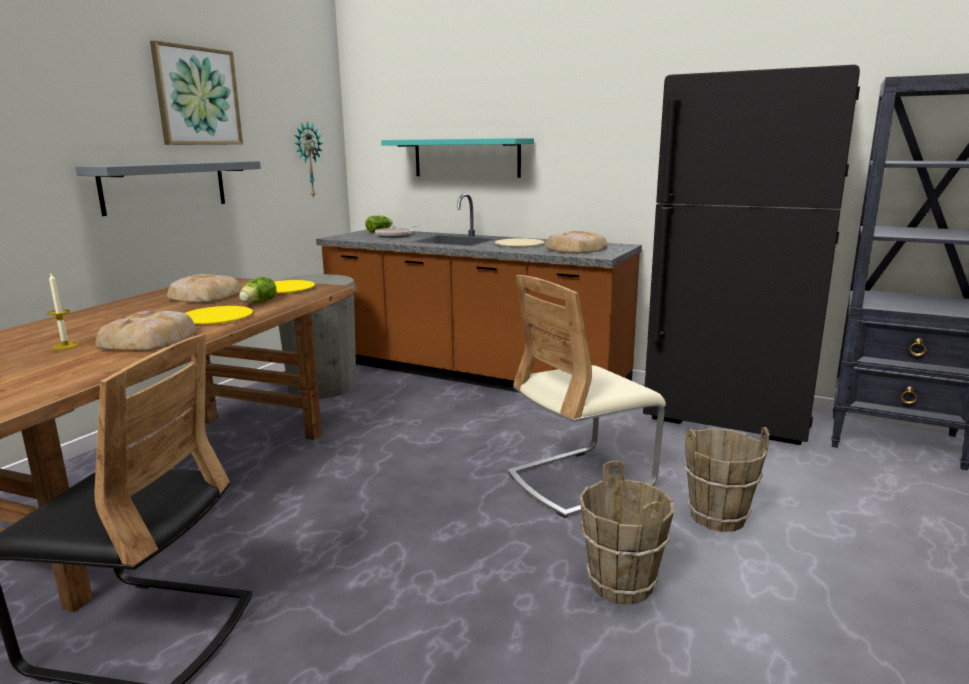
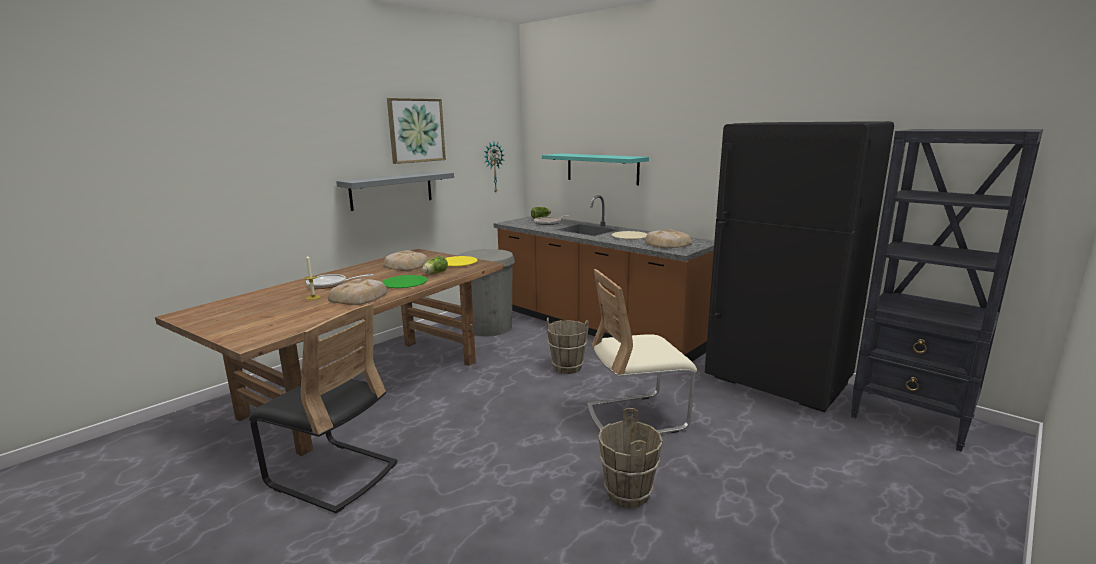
camera: 15 degrees right, 0 degrees up
(88, 327) = (330, 284): none -> frying pan
(217, 317) = (405, 283): yellow plate -> green plate
(717, 517) = (723, 458): brown bucket -> brown bucket (567, 367)

